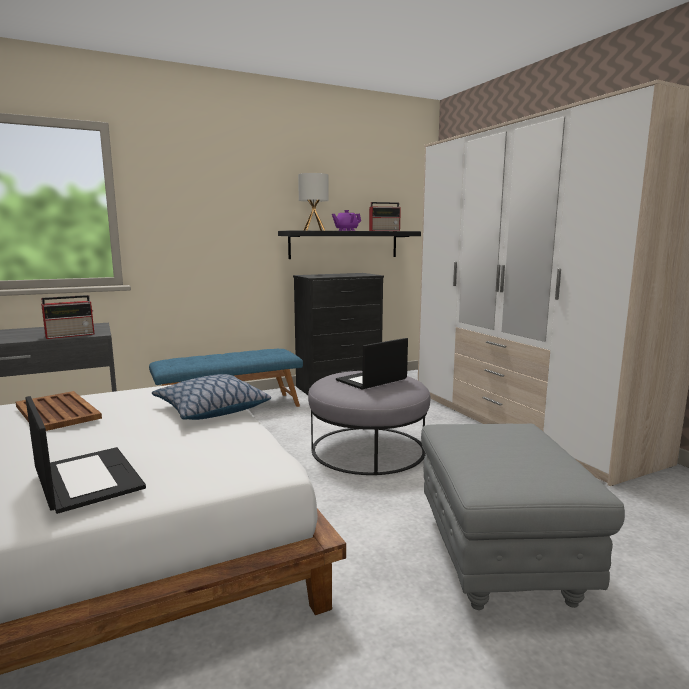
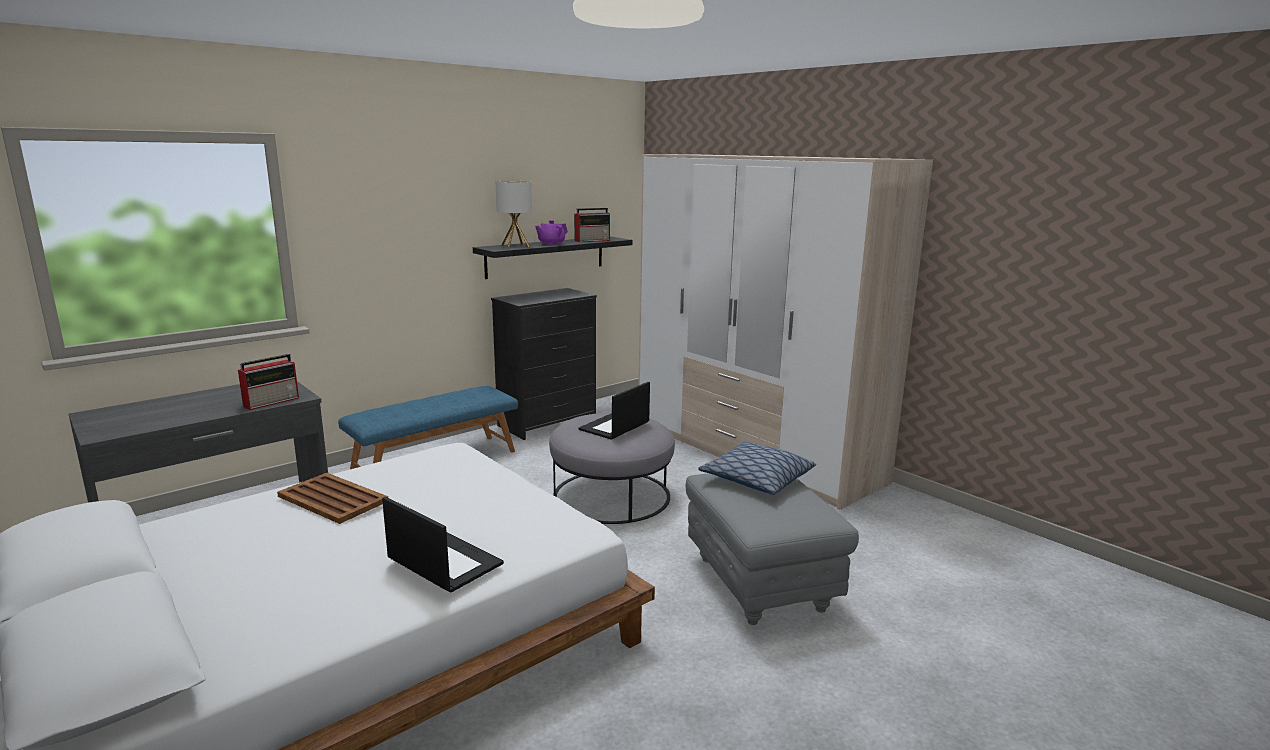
camera: 15 degrees left, 5 degrees up
(211, 409) = (488, 480): pillow -> pillow (756, 479)

